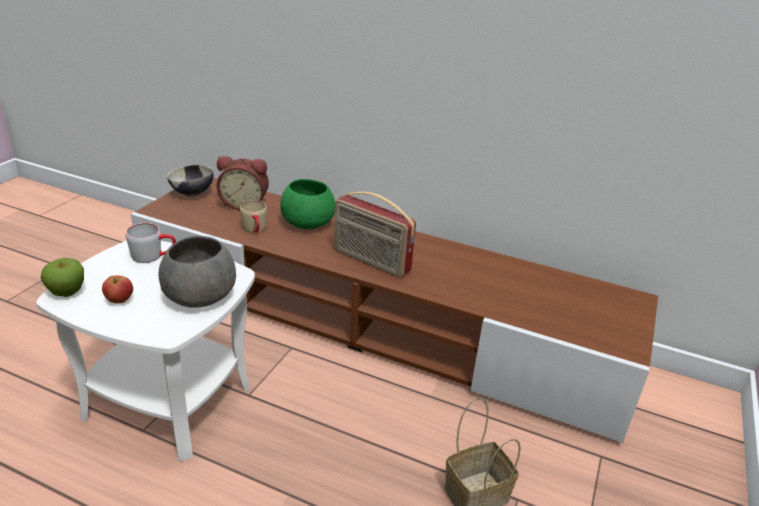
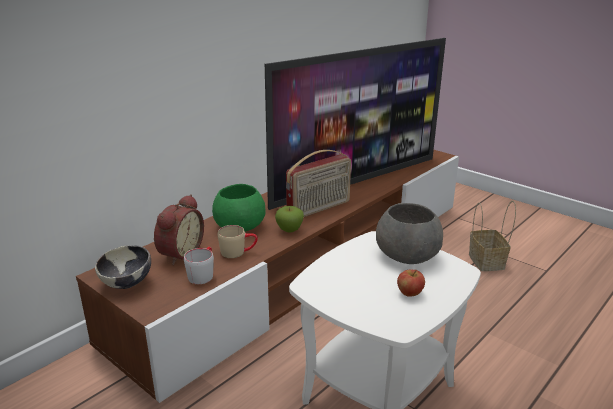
camera: 70 degrees left, 5 degrees down
(67, 292) = (392, 323): apple -> apple (289, 230)
(154, 256) = (333, 275): grey mug -> grey mug (203, 274)
(466, 278) = (356, 181): none -> television

